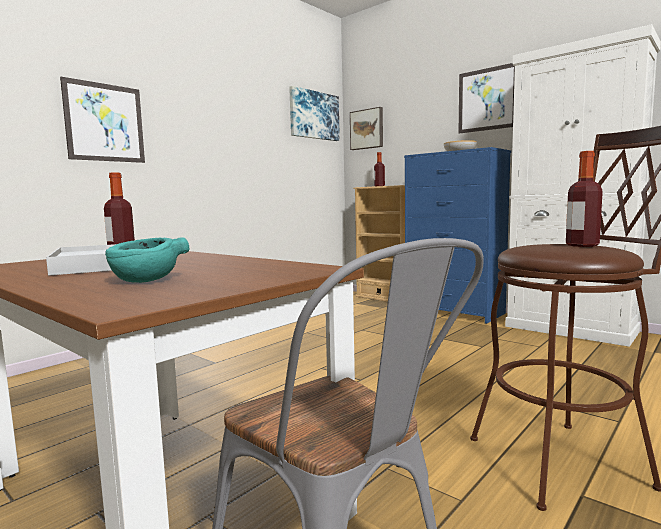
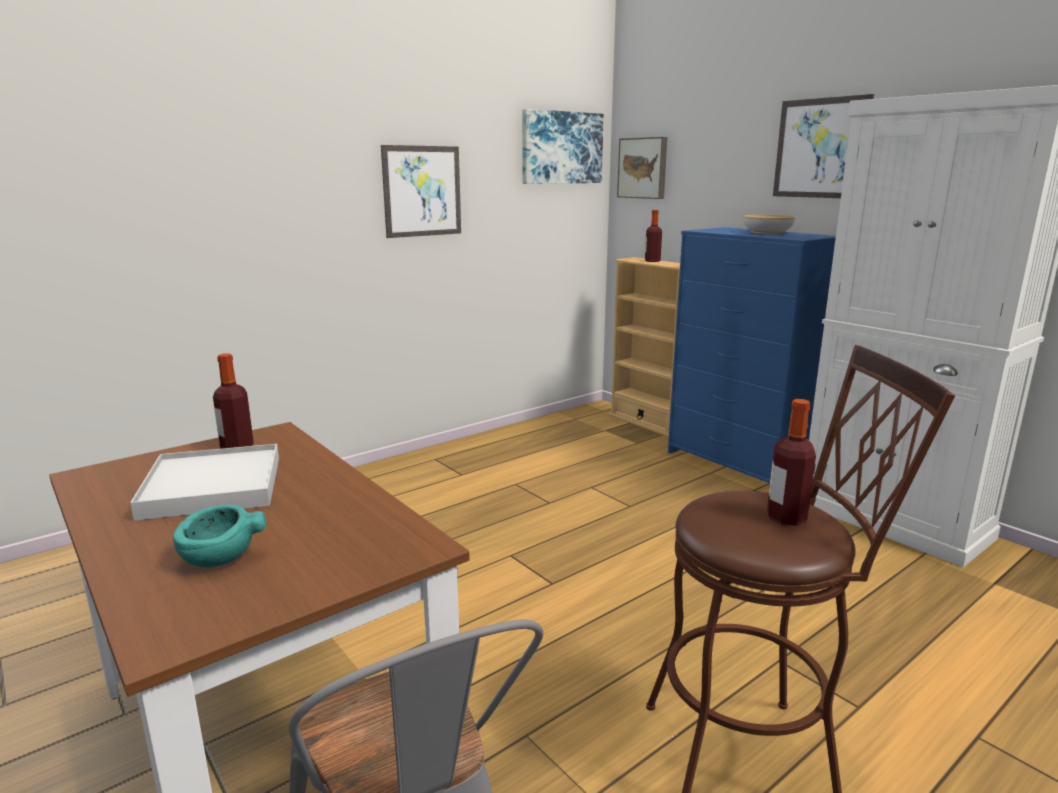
camera: 10 degrees right, 10 degrees up
(105, 122) = (250, 201): picture -> picture (422, 191)

